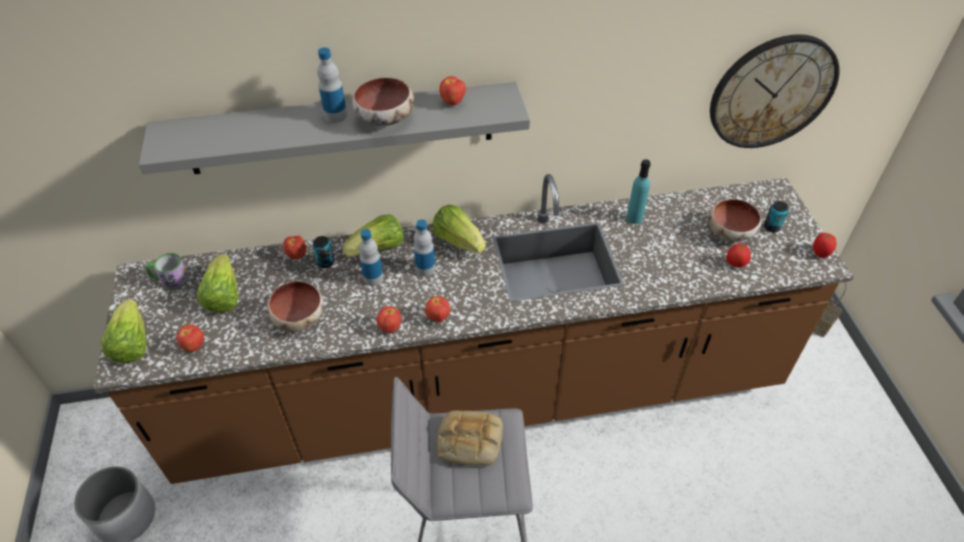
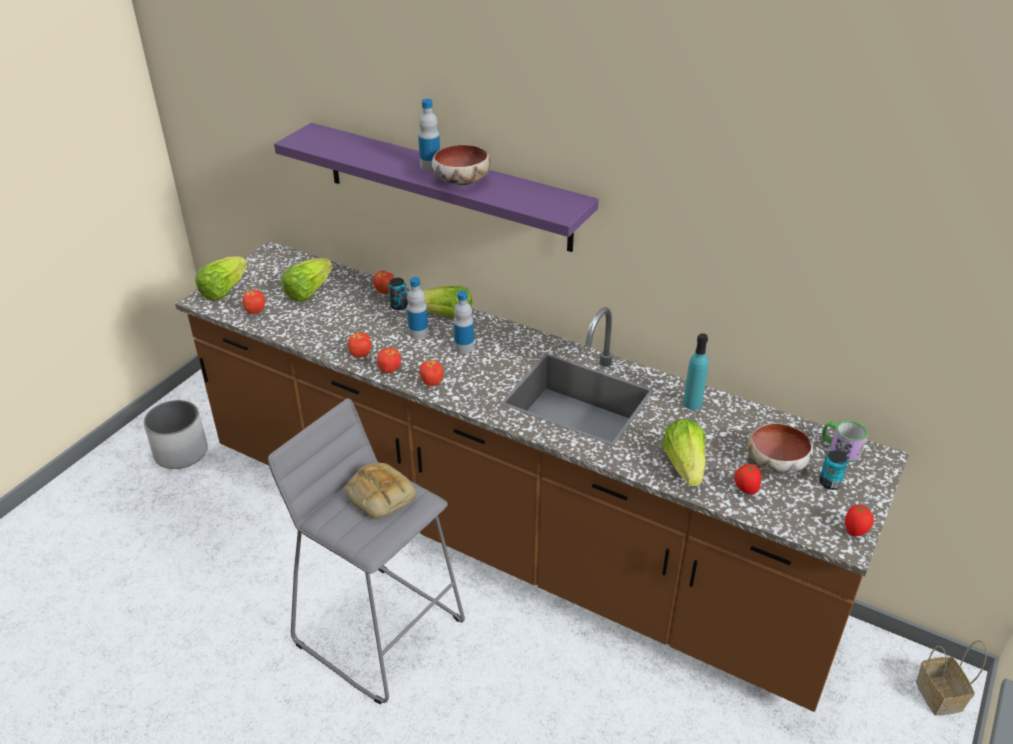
camera: 40 degrees right, 10 degrees down
(170, 279) = (288, 265): mug -> mug (839, 449)
(298, 317) = (337, 330): bowl -> none
(341, 128) = (446, 186): grey shelf -> purple shelf
(453, 103) = (525, 192): apple -> apple (360, 355)
(458, 241) = (514, 342): lettuce -> lettuce (684, 466)
(772, 92) = (887, 326): wall clock -> none

